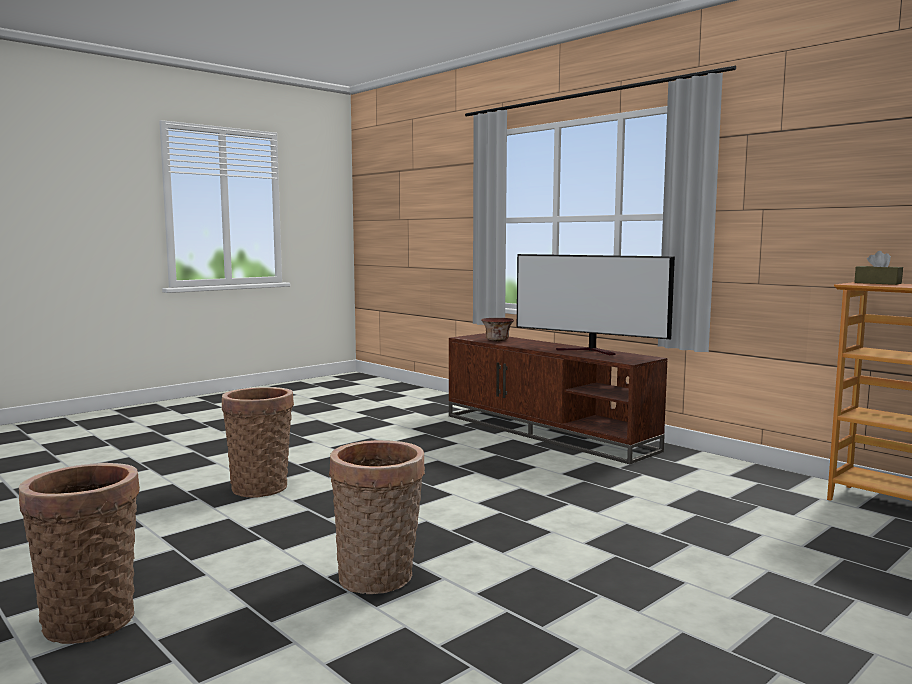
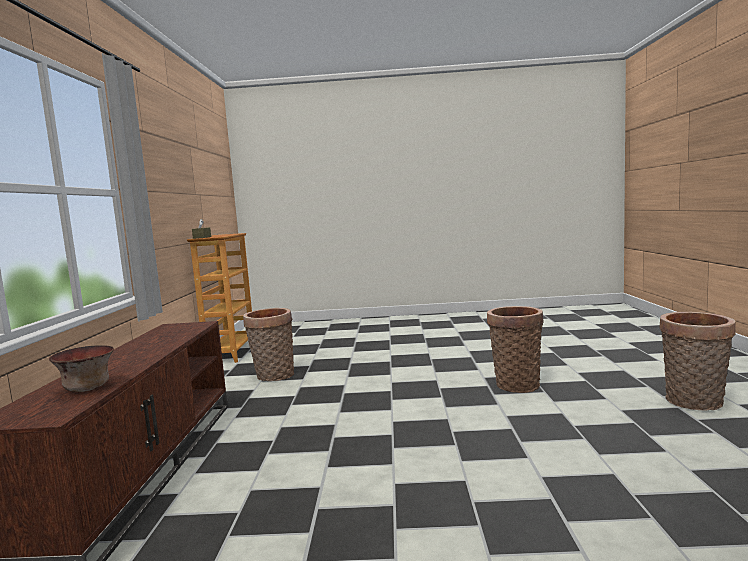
camera: 135 degrees left, 0 degrees up
(261, 486) = (551, 491): basket -> basket (273, 376)
(590, 351) = (150, 341): television -> none

